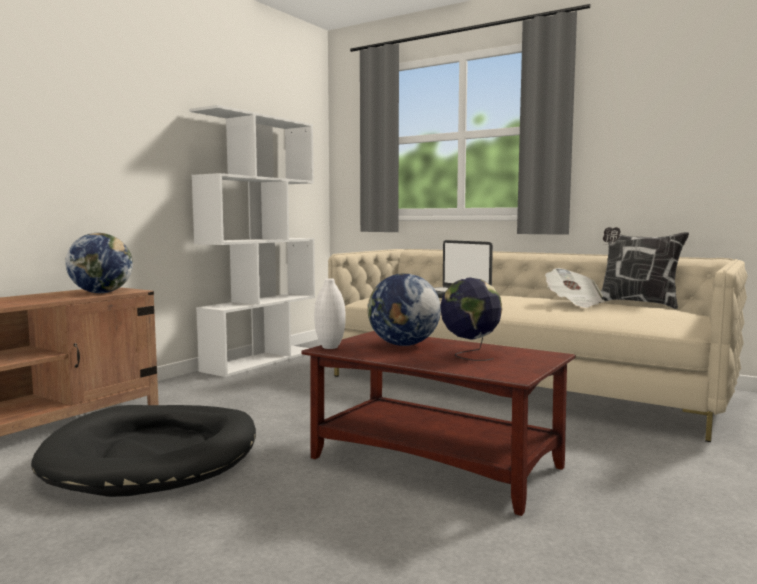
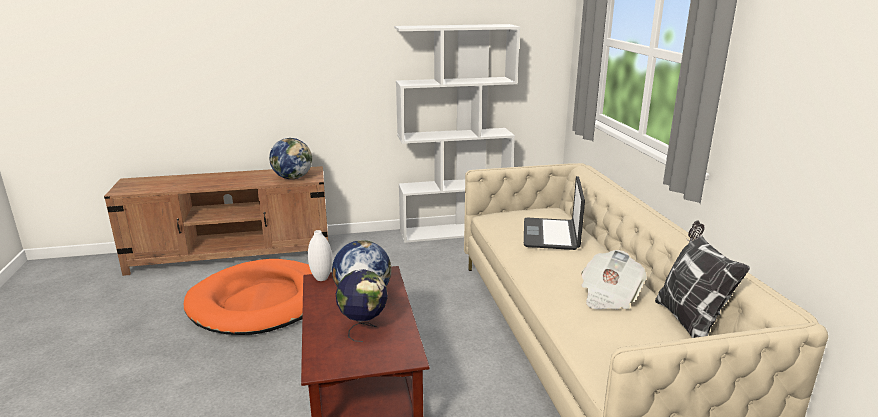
camera: 45 degrees right, 15 degrees up
(154, 455) = (261, 302): black dog bed -> orange dog bed

